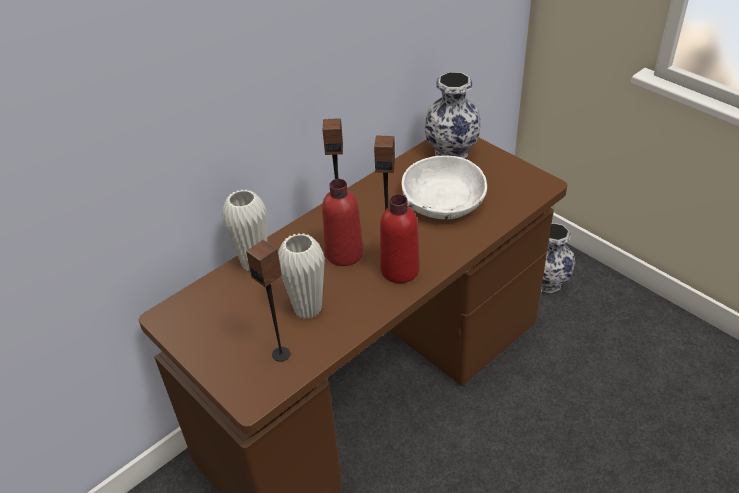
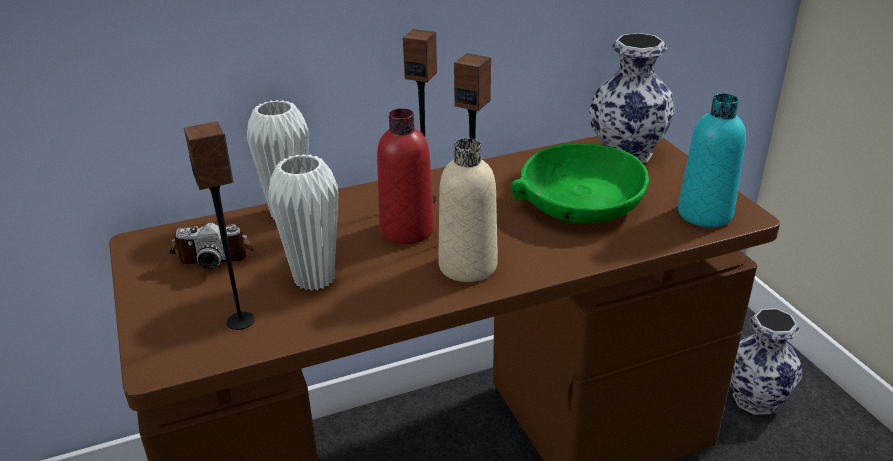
camera: 20 degrees right, 10 degrees down
(224, 310) = (213, 253): none -> camera
(400, 270) = (467, 266): red bottle -> beige bottle
(443, 200) = (581, 202): white bowl -> green bowl
(522, 189) = (705, 214): none -> turquoise bottle

